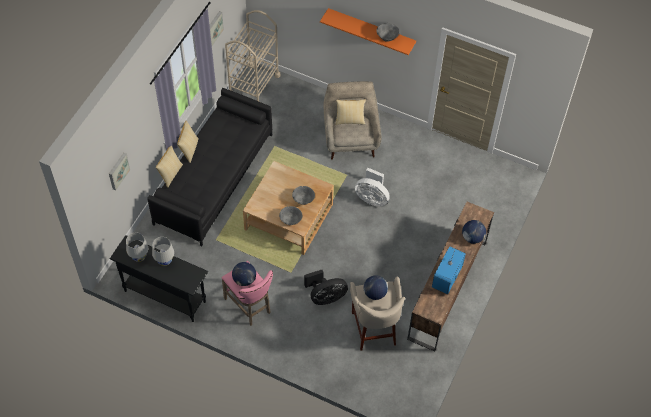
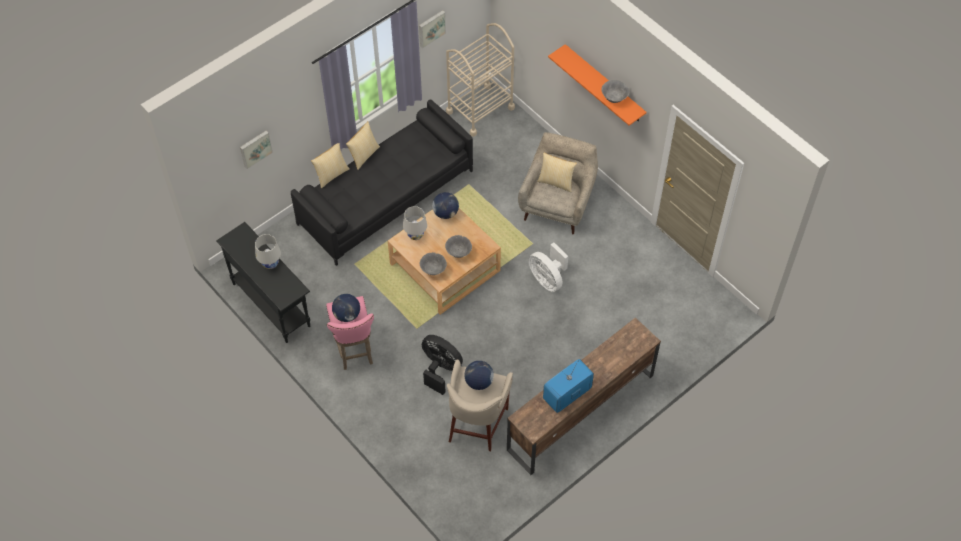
camera: 25 degrees right, 0 degrees up
(139, 257) = (246, 249): white table lamp -> white table lamp (415, 235)
(325, 297) = (440, 369): black fan -> black fan turned 150 degrees counterclockwise
(472, 237) = (620, 360): globe -> globe (445, 213)

